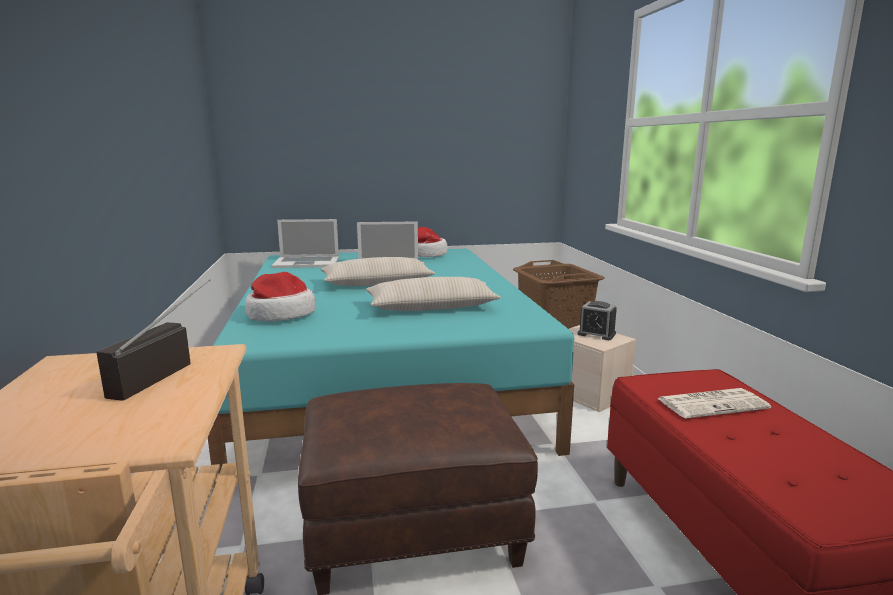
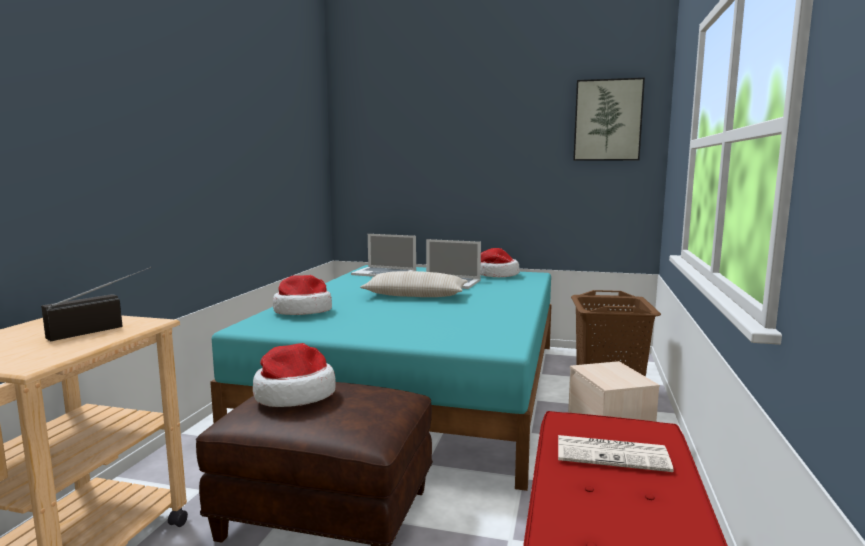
camera: 25 degrees right, 5 degrees down
(375, 409) = (294, 395): none -> hat
(432, 307) = (429, 320): beige pillow -> none
(515, 97) = (607, 120): none -> picture
(596, 334) = (618, 373): alarm clock -> none

